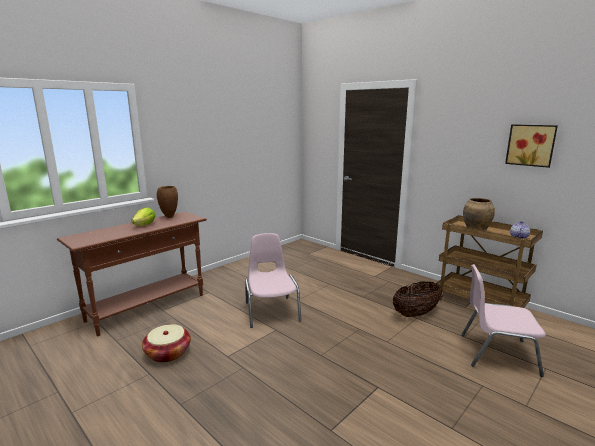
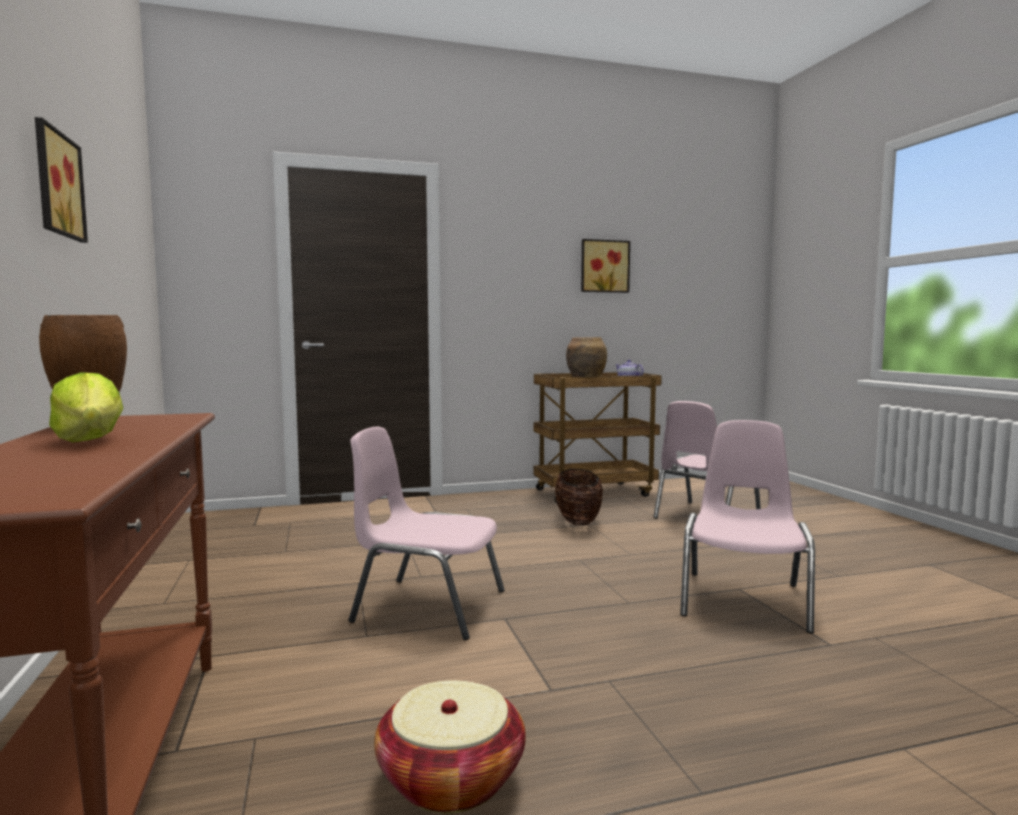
camera: 60 degrees left, 10 degrees down
(209, 132) = (54, 184): none -> picture
(363, 391) = (744, 599): none -> pink chair

